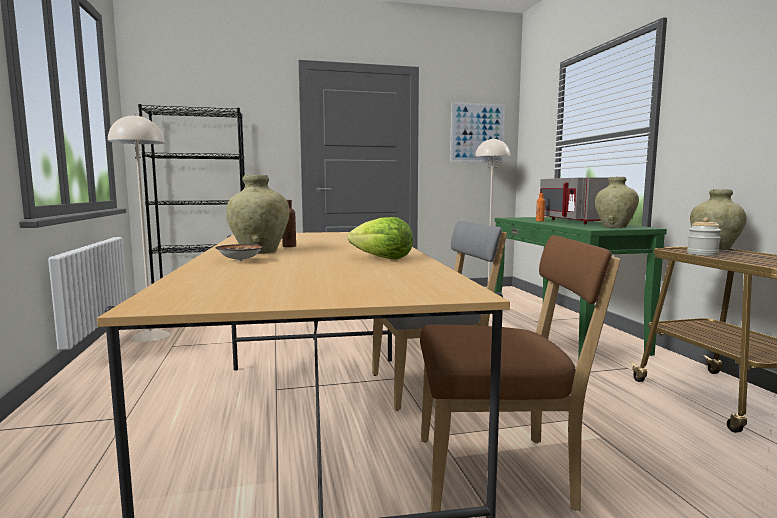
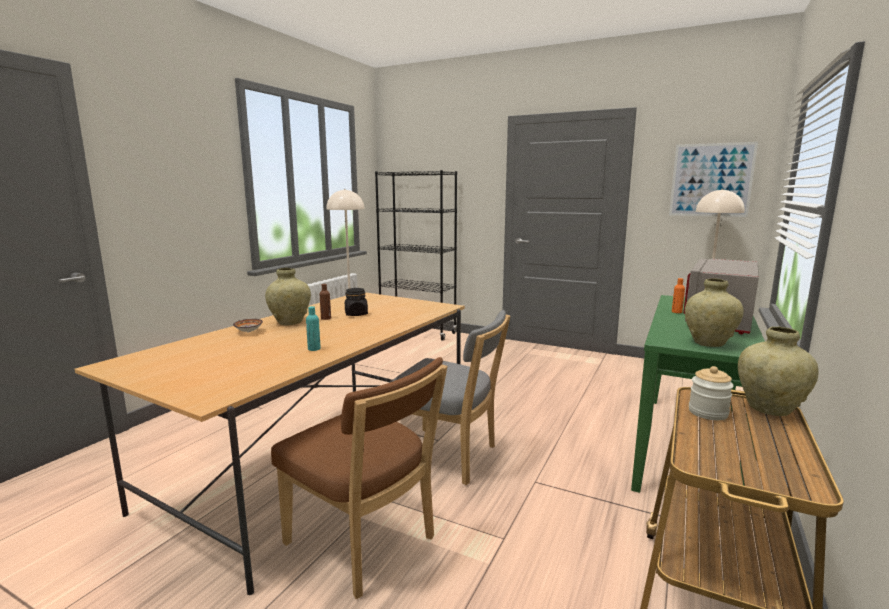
camera: 40 degrees right, 5 degrees up
(309, 242) = (356, 314): none -> black jar
(382, 258) = (314, 349): lettuce -> turquoise bottle

